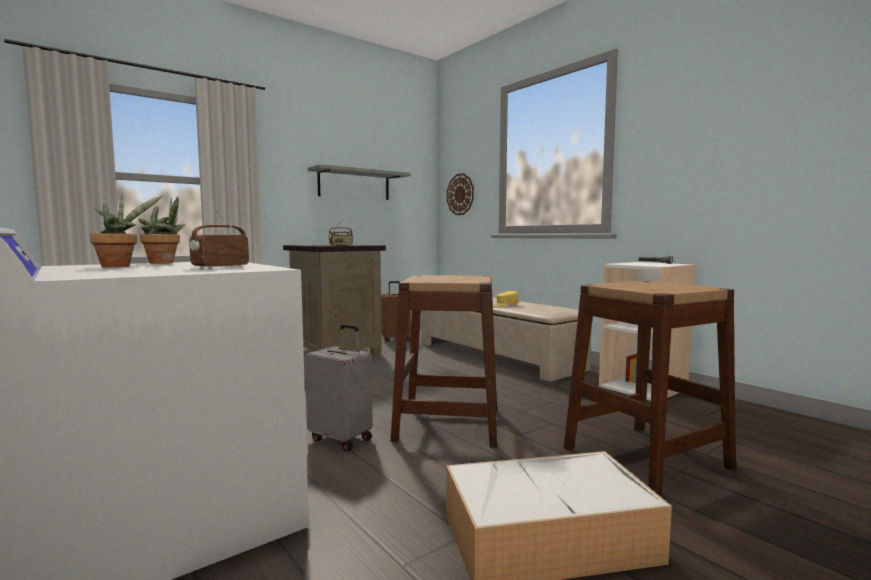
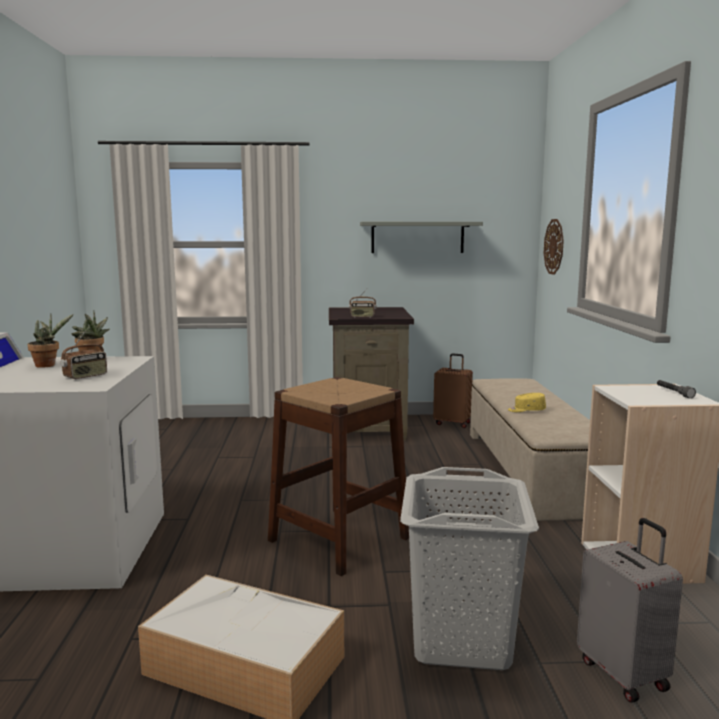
camera: 35 degrees right, 5 degrees up
(220, 267) = (86, 376): radio -> radio turned 150 degrees clockwise
(342, 438) = (238, 525): grey suitcase -> grey suitcase (624, 674)
(645, 457) = (462, 639): brown stool -> grey laundry basket

